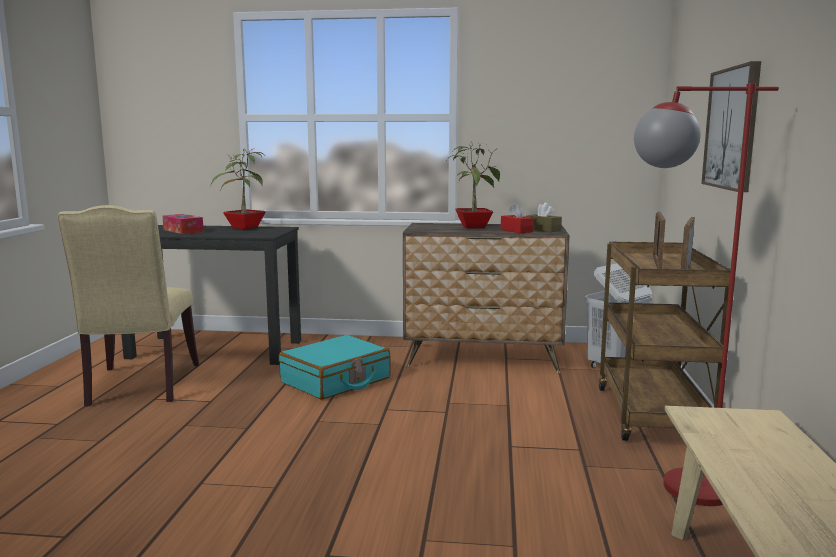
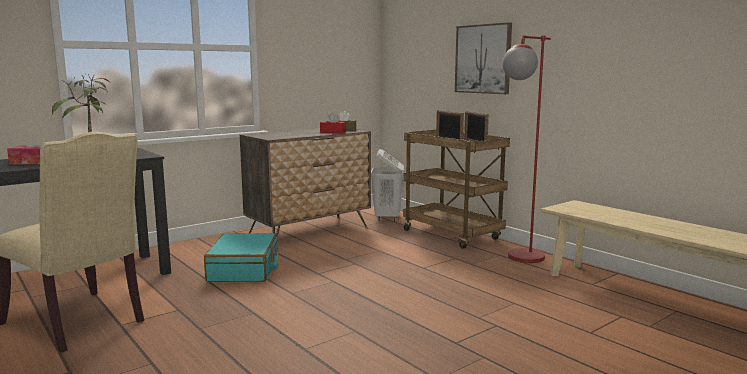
camera: 45 degrees left, 0 degrees up
(473, 227) = (296, 133): potted plant -> none

